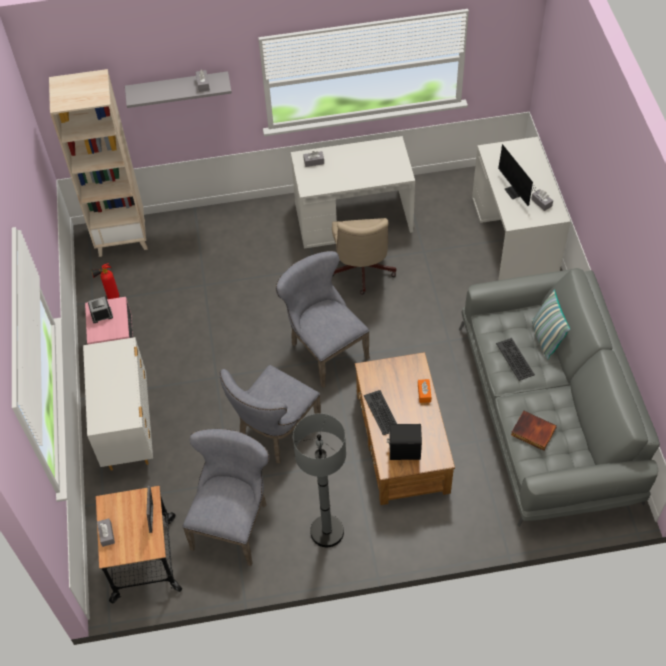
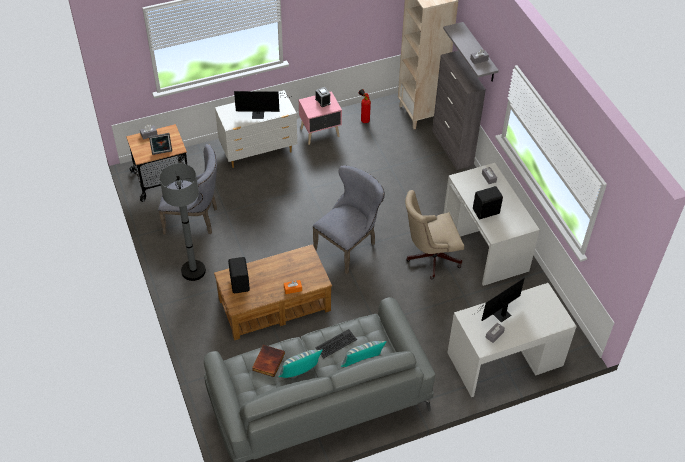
camera: 75 degrees right, 5 degrees down
(124, 380) = (260, 115): none -> monitor
(193, 217) = (452, 148): none -> grey cabinet
(275, 432) = (269, 229): grey chair -> none
(366, 174) = (486, 212): none -> black speaker
(382, 412) = (271, 265): keyboard -> none
(552, 401) = (300, 373): none -> pillow

